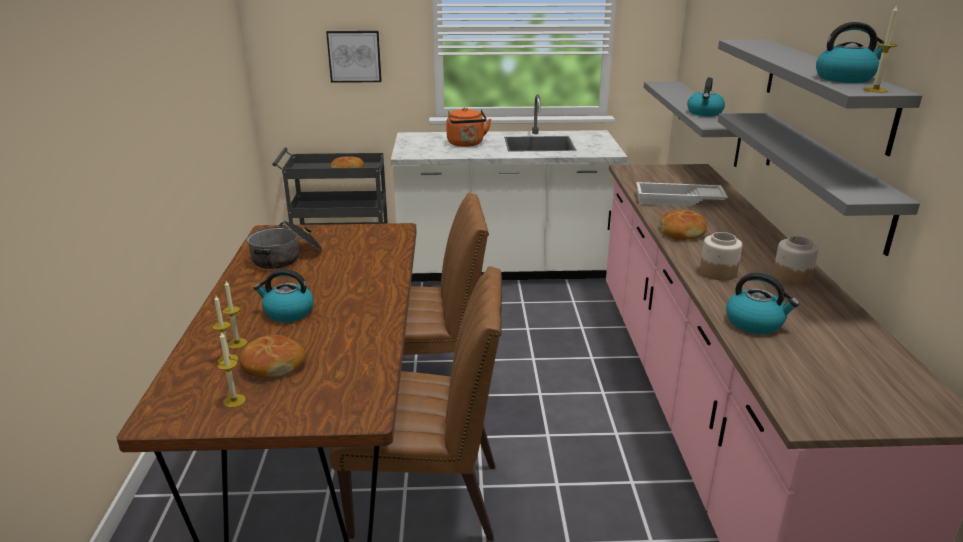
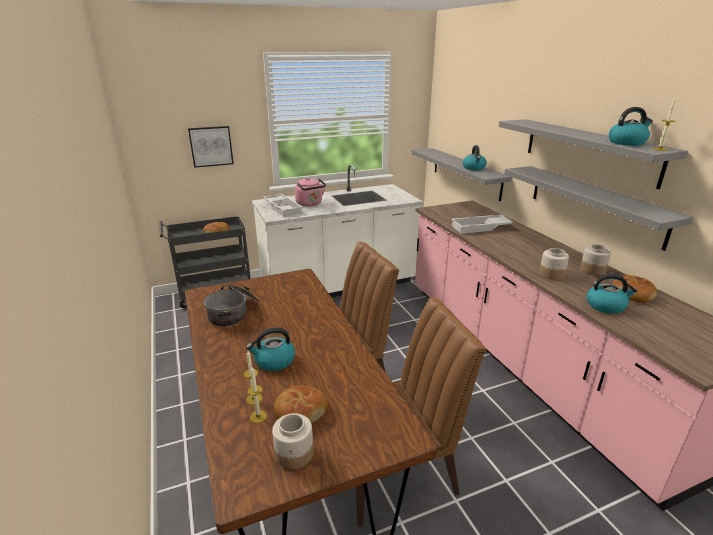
camera: 20 degrees left, 0 degrees up
(234, 401) = (294, 454): candle -> jar
(427, 145) = (283, 208): none -> white tray
(466, 144) = (310, 204): orange kettle -> pink kettle
(682, 232) = (504, 249): bread -> bread (633, 294)

